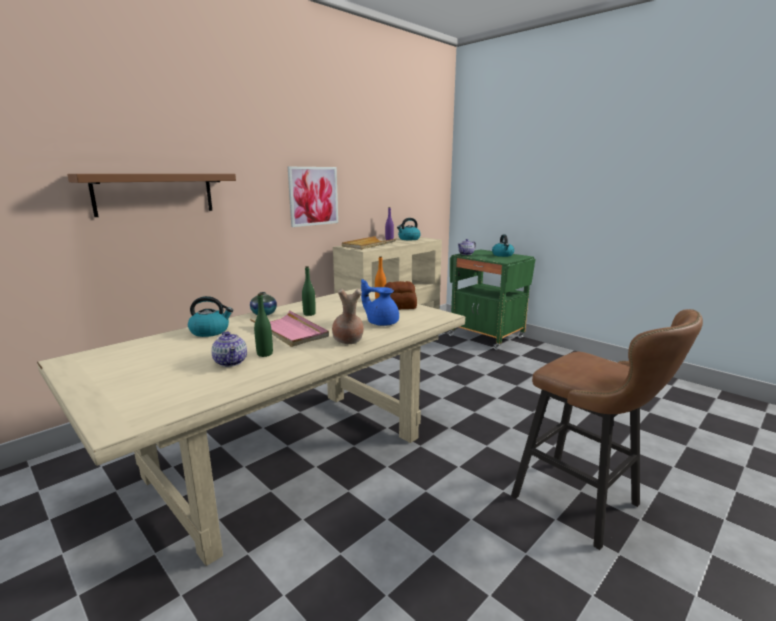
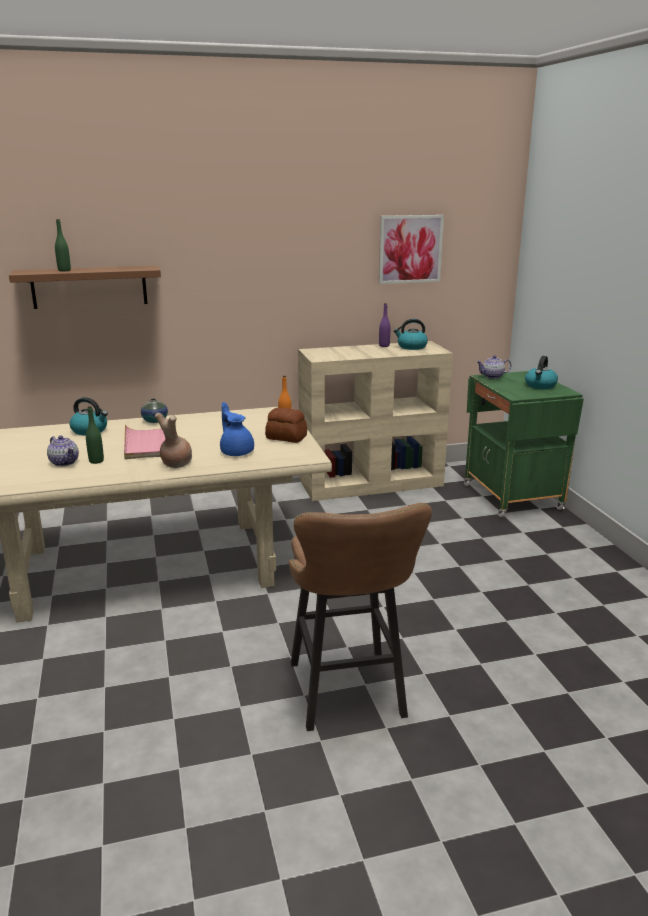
camera: 30 degrees right, 5 degrees up
(231, 362) = (64, 462): teapot -> teapot turned 45 degrees counterclockwise
(309, 314) = (191, 428): green bottle -> green bottle (64, 270)
(313, 196) = (274, 288): picture -> picture (410, 249)
(369, 245) = (342, 351): beige tray -> none

